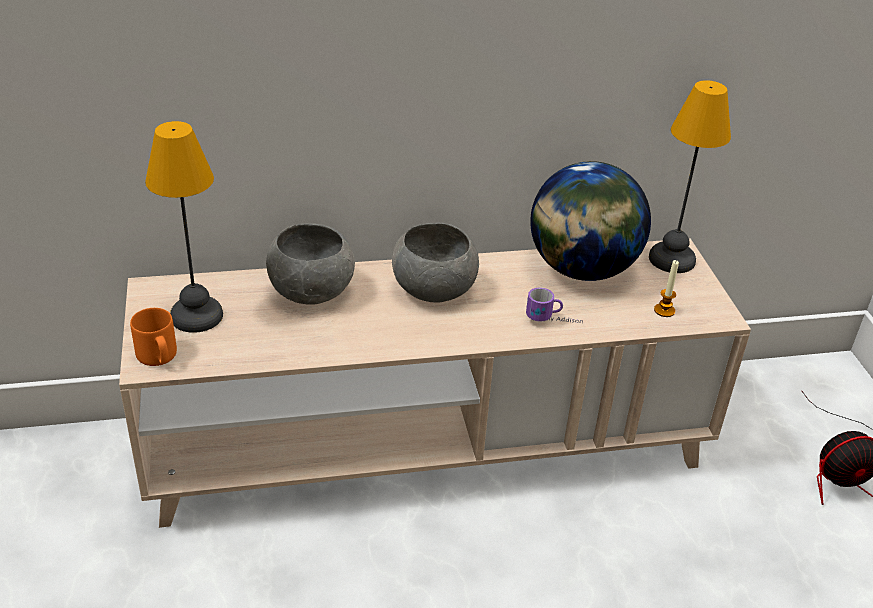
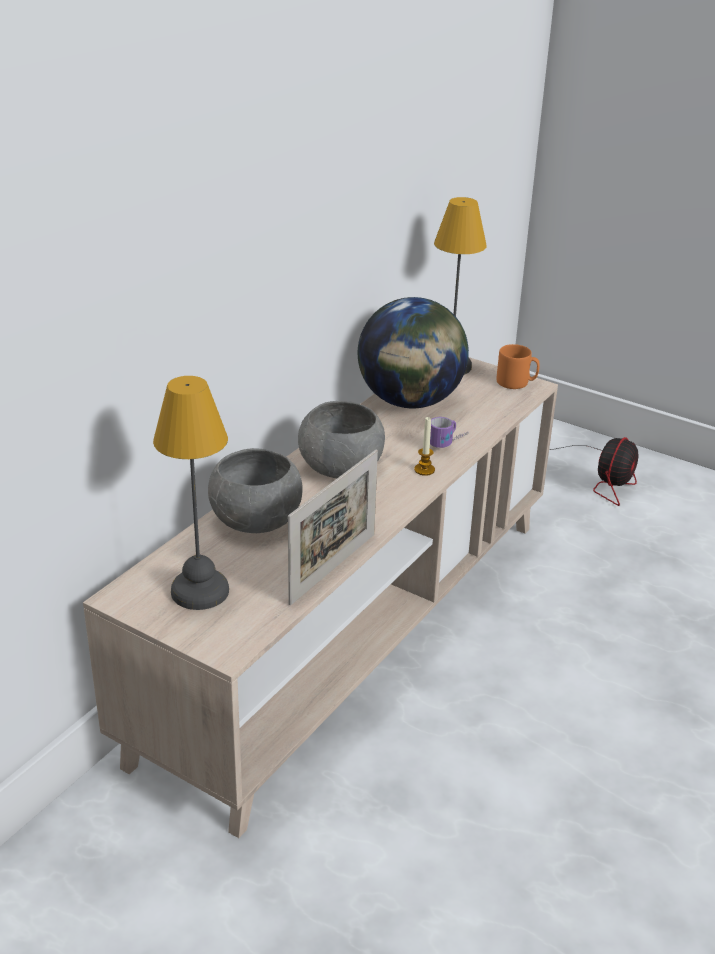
camera: 45 degrees left, 5 degrees down
(158, 357) = (226, 638): orange mug -> orange mug (516, 383)
(300, 358) = (333, 568): none -> picture frame
(664, 310) = (498, 400): candle -> candle (424, 470)

